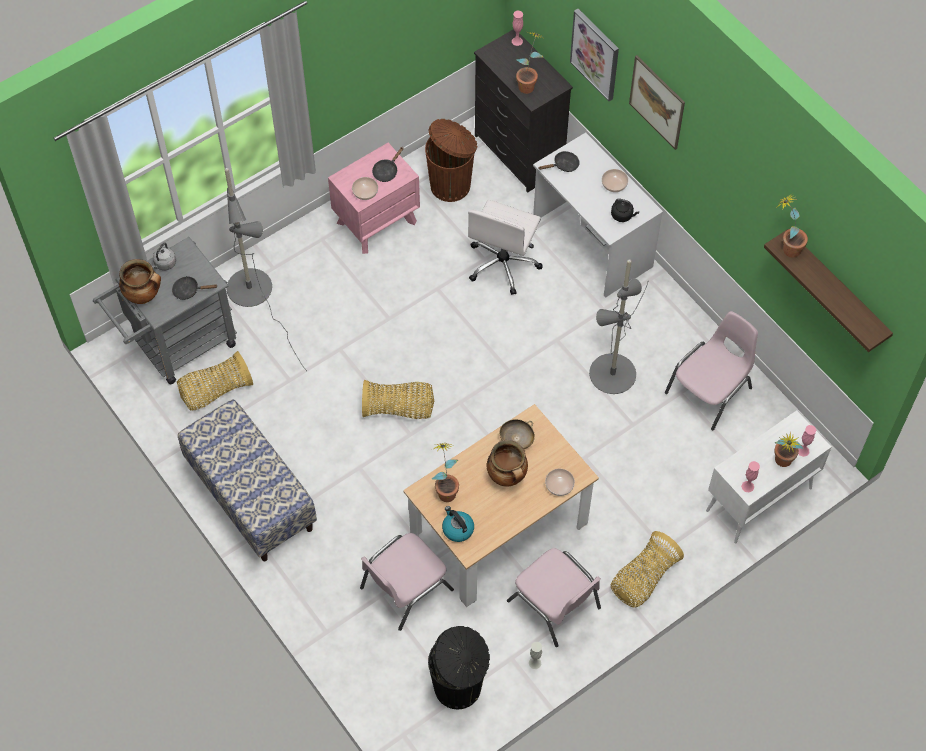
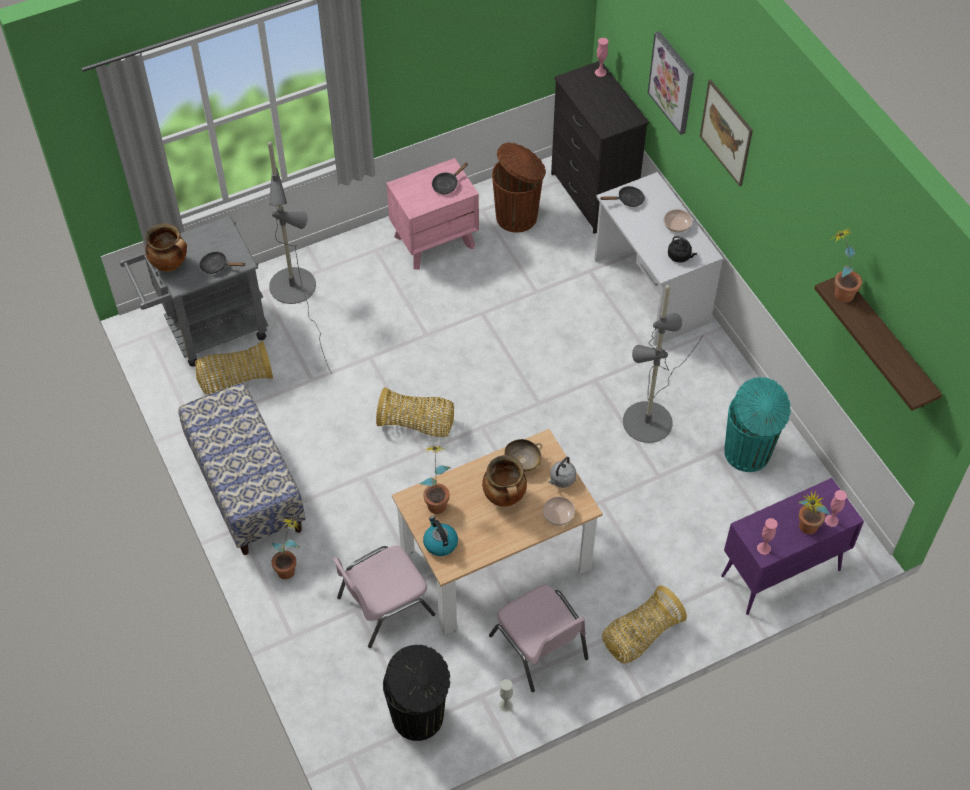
camera: 10 degrees right, 5 degrees down
(164, 264) = (199, 237): grey kettle -> grey kettle (561, 480)
(365, 192) = (421, 202): bowl -> none
(503, 264) = (555, 299): white office chair -> none
(529, 84) = (604, 113): potted plant -> potted plant (290, 567)
(710, 390) = (748, 454): pink chair -> turquoise trash can
(758, 500) = (779, 574): white cabinet -> purple cabinet

